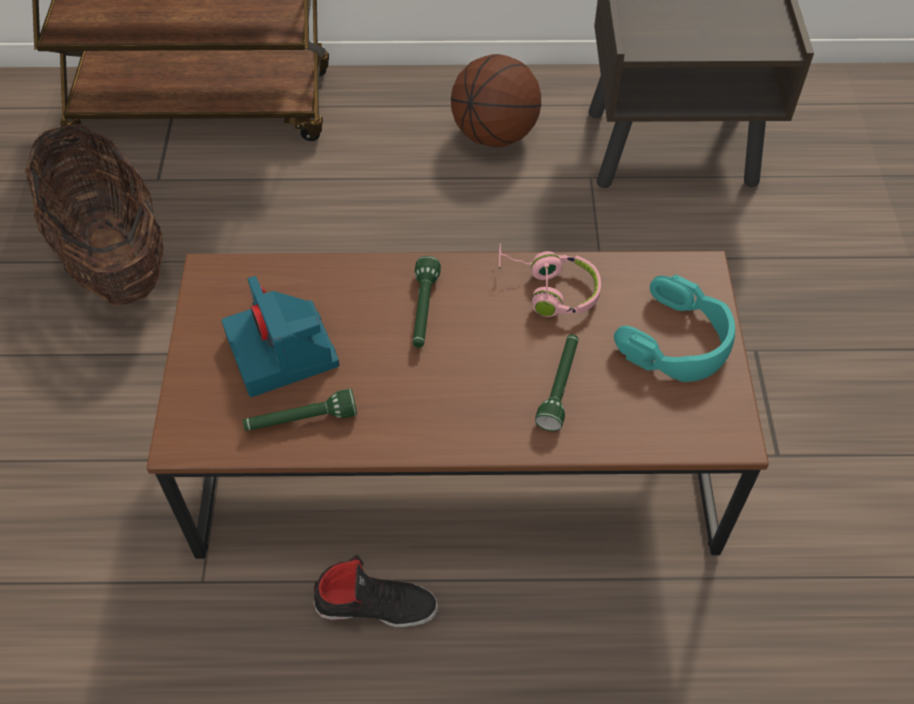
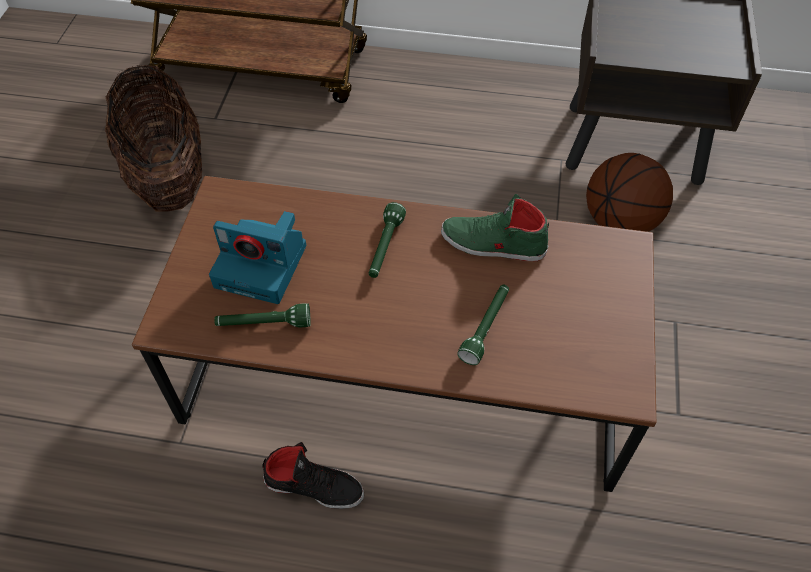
camera: 10 degrees right, 0 degrees up
(284, 352) = (263, 265): camera -> camera turned 60 degrees counterclockwise
(495, 134) = (489, 115): basketball -> basketball (620, 221)
(548, 289) = (493, 244): pink headphones -> green shoe
(677, 341) = (595, 304): turquoise headphones -> none

